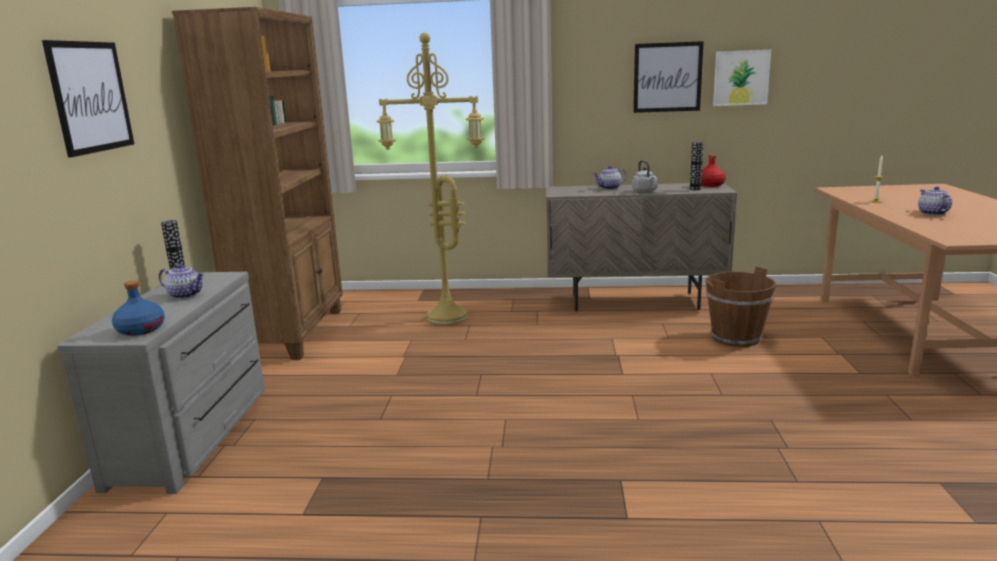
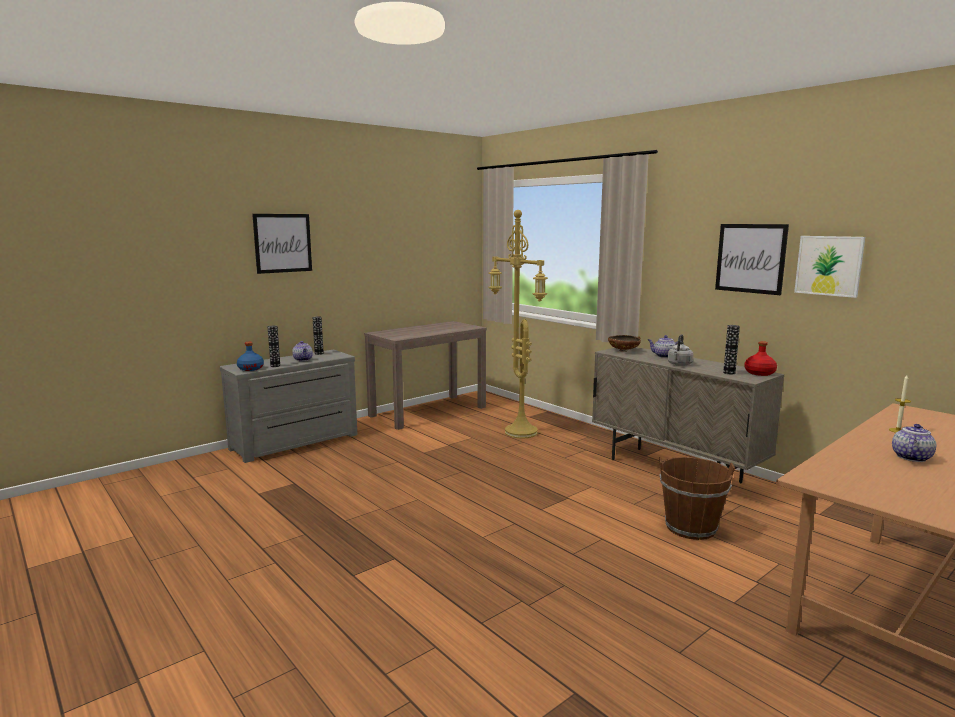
camera: 45 degrees right, 5 degrees down
(170, 314) = (275, 366): none -> vase
(293, 332) = (428, 411): brown bookcase -> brown console table
(564, 191) = (623, 350): none -> brown bowl

